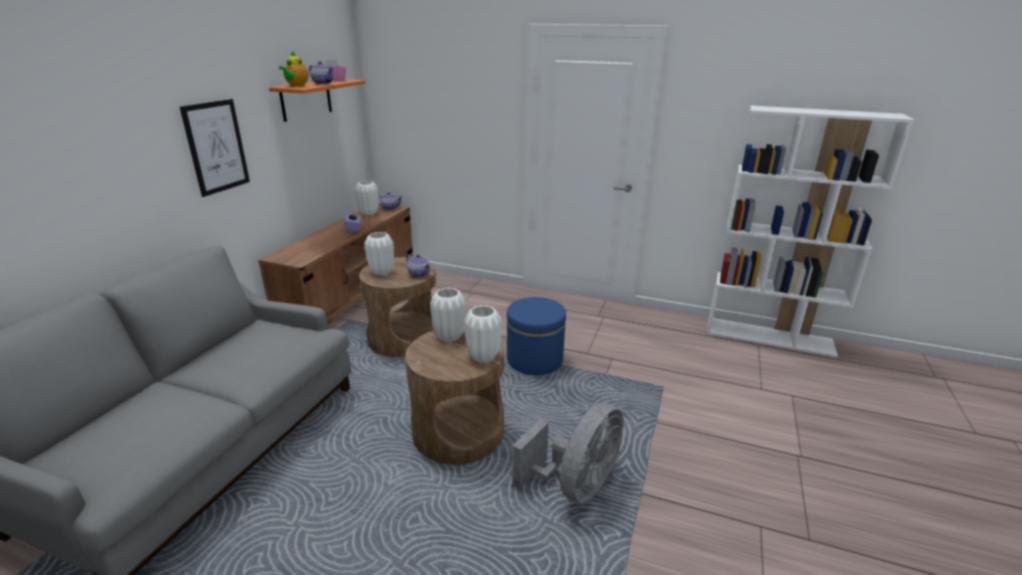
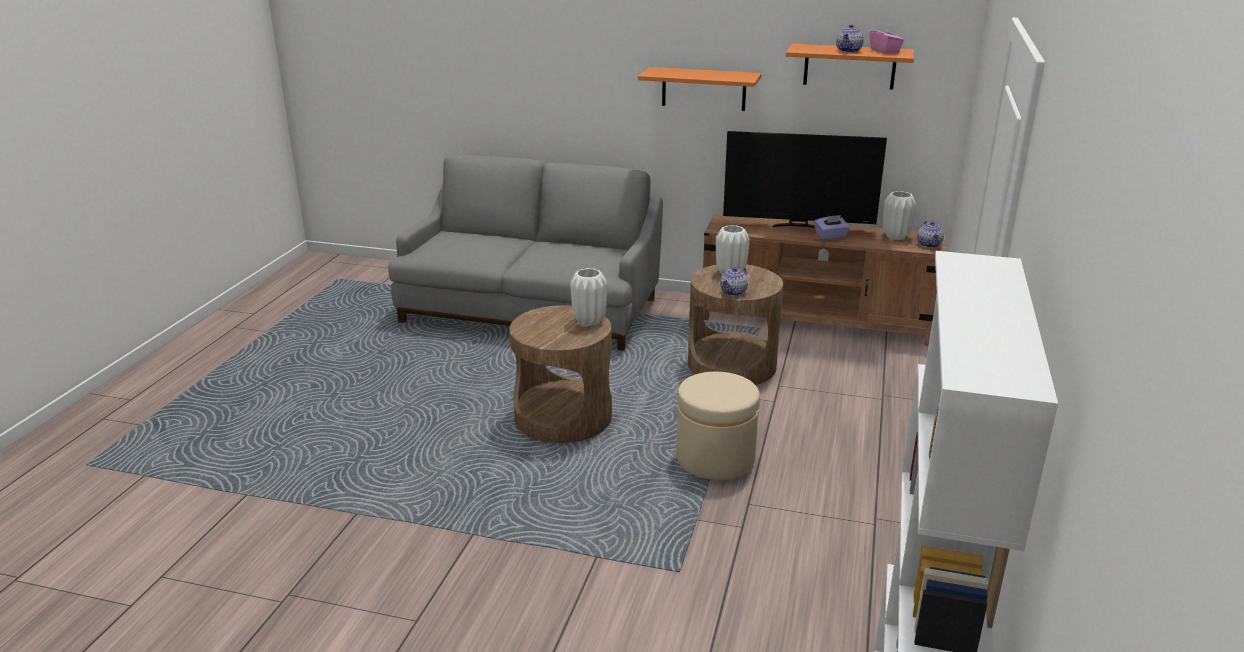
camera: 85 degrees right, 0 degrees up
(216, 147) = (703, 89): picture -> orange shelf
(296, 86) = (811, 47): teapot -> none
(322, 235) = (798, 226): none -> television
(483, 356) = (552, 340): white vase -> none
(534, 360) = (715, 459): blue ottoman -> beige ottoman
(576, 486) = (484, 491): grey fan -> none

